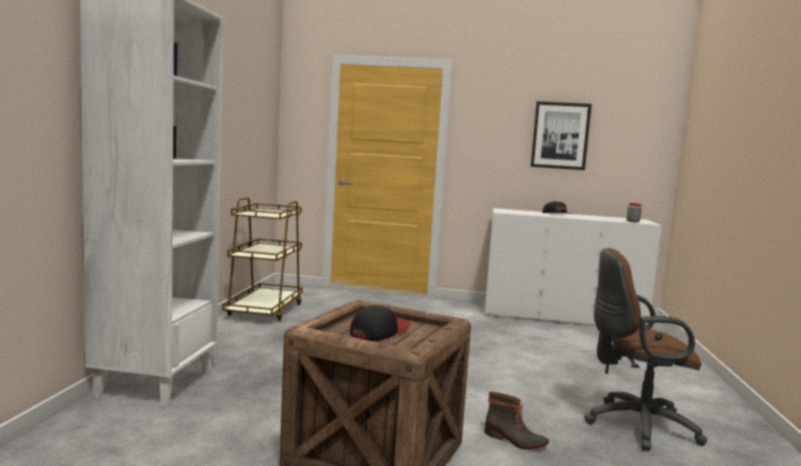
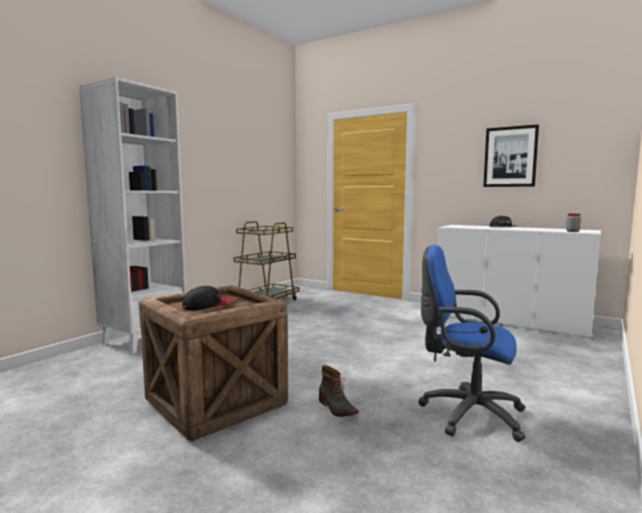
camera: 25 degrees right, 0 degrees up
(634, 425) = (466, 414): brown office chair -> blue office chair

